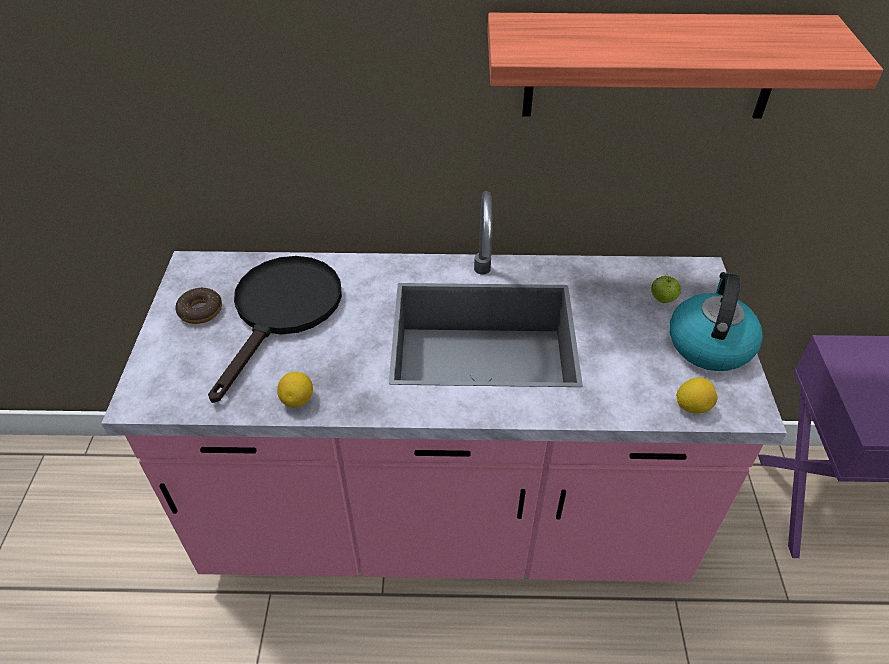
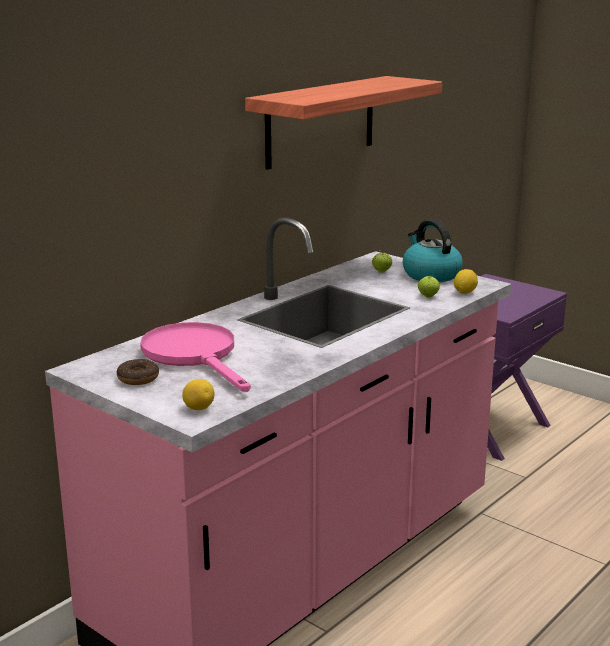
camera: 50 degrees left, 25 degrees down
(282, 312) = (195, 355): black frying pan -> pink frying pan
(298, 400) = (288, 373): lemon -> lemon (198, 408)
(636, 381) = (428, 296): none -> apple

